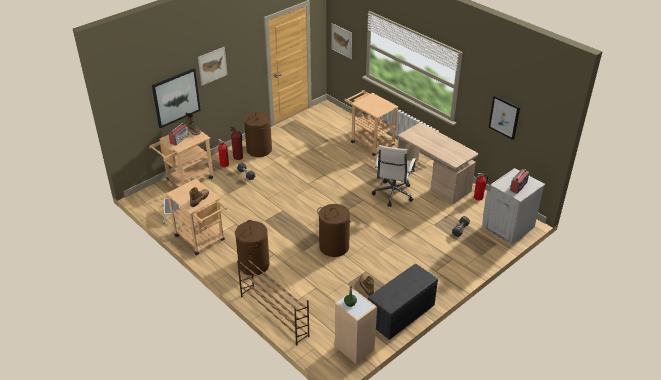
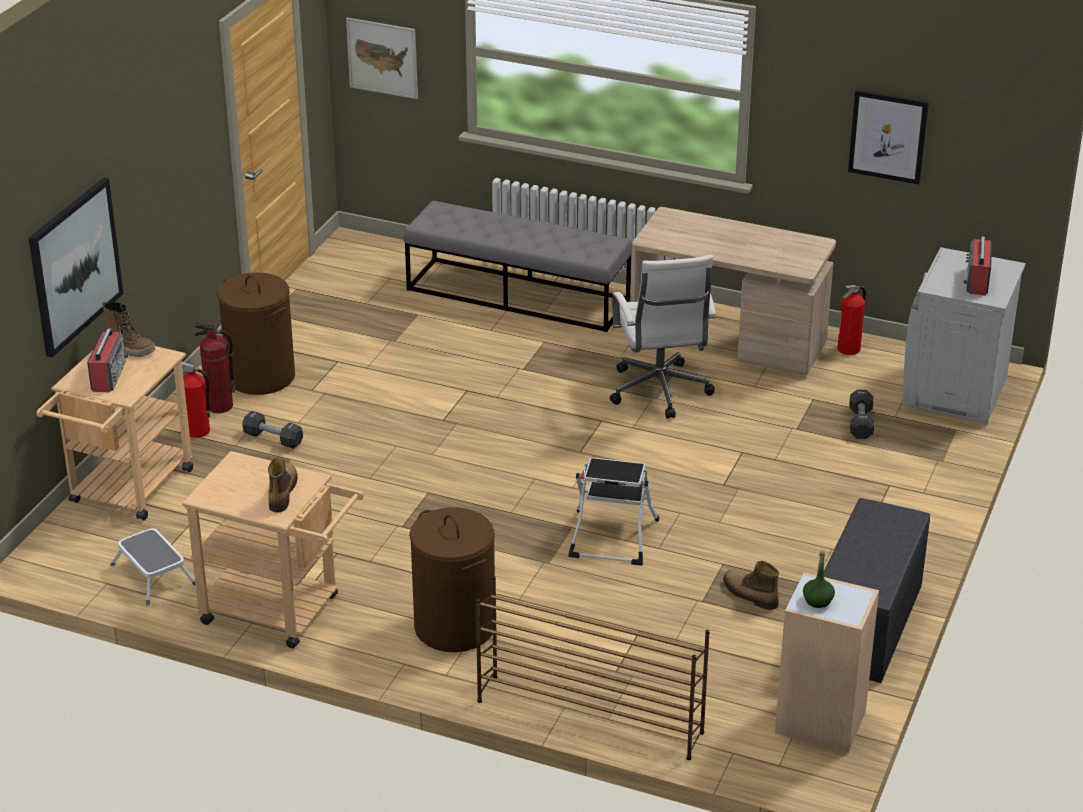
camera: 25 degrees left, 5 degrees down
(212, 66) = (136, 166): picture -> none
(334, 247) = (612, 535): brown laundry basket -> step ladder
(369, 142) = (518, 295): beige cart -> grey bench

